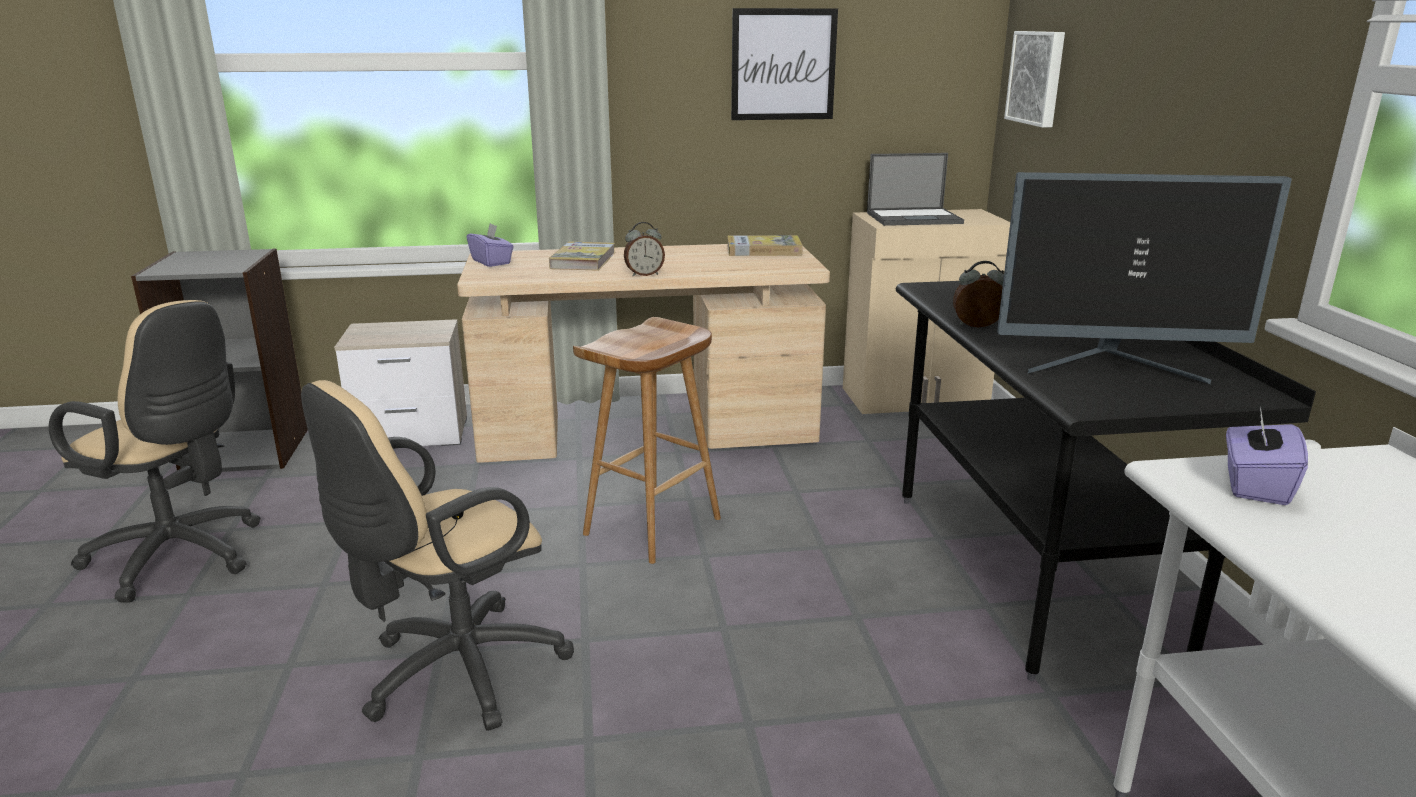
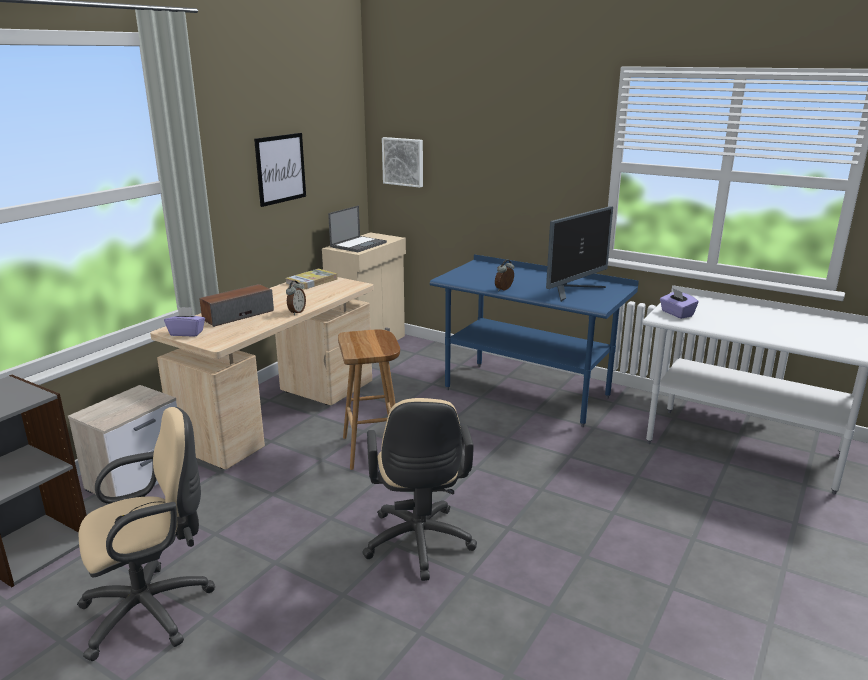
camera: 50 degrees left, 0 degrees up
(583, 260) = (238, 315): book -> speaker
(1030, 571) = (526, 393): black desk -> blue desk

